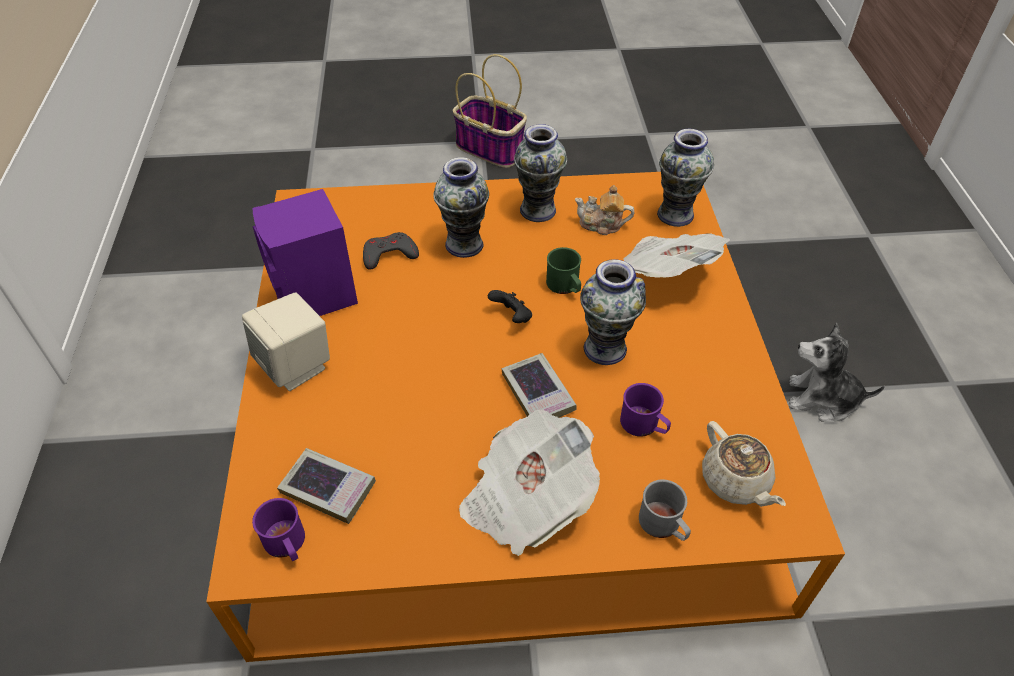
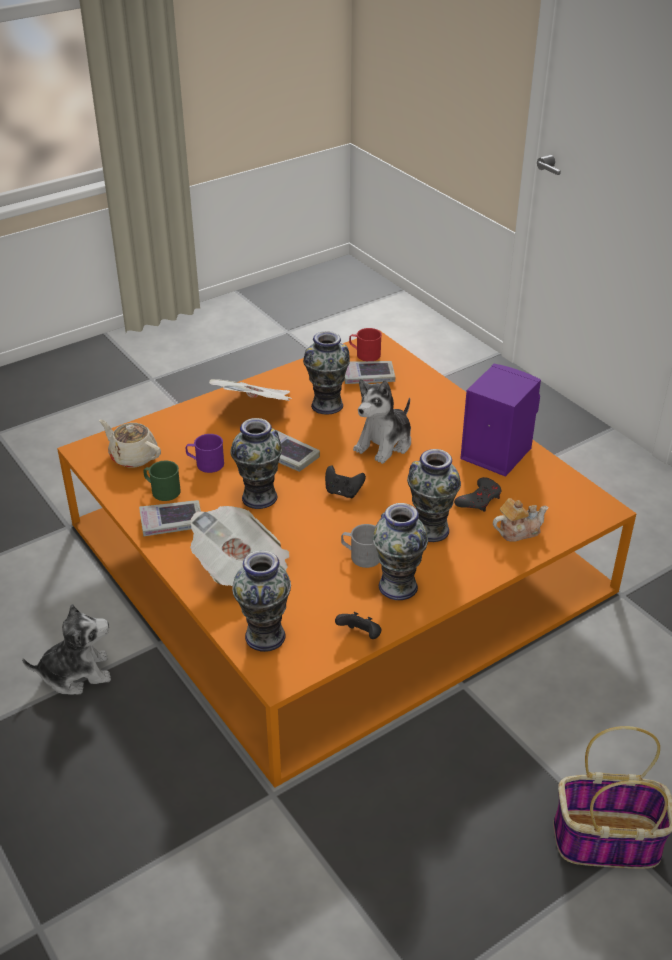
camera: 150 degrees right, 10 degrees down
(287, 544) = (364, 354): purple mug -> red mug
(296, 366) = (454, 415): beige speaker -> none
(414, 360) = (384, 444): none -> plush toy
(429, 457) = (327, 405): none -> vase
(565, 286) = (320, 528): green mug -> green mug (162, 490)
(598, 187) = (360, 636): none -> black game controller
(601, 225) = (328, 595): teapot -> teapot (517, 531)
(663, 525) = (169, 424): grey mug -> grey mug (361, 556)
(717, 356) = (171, 522): none -> book

